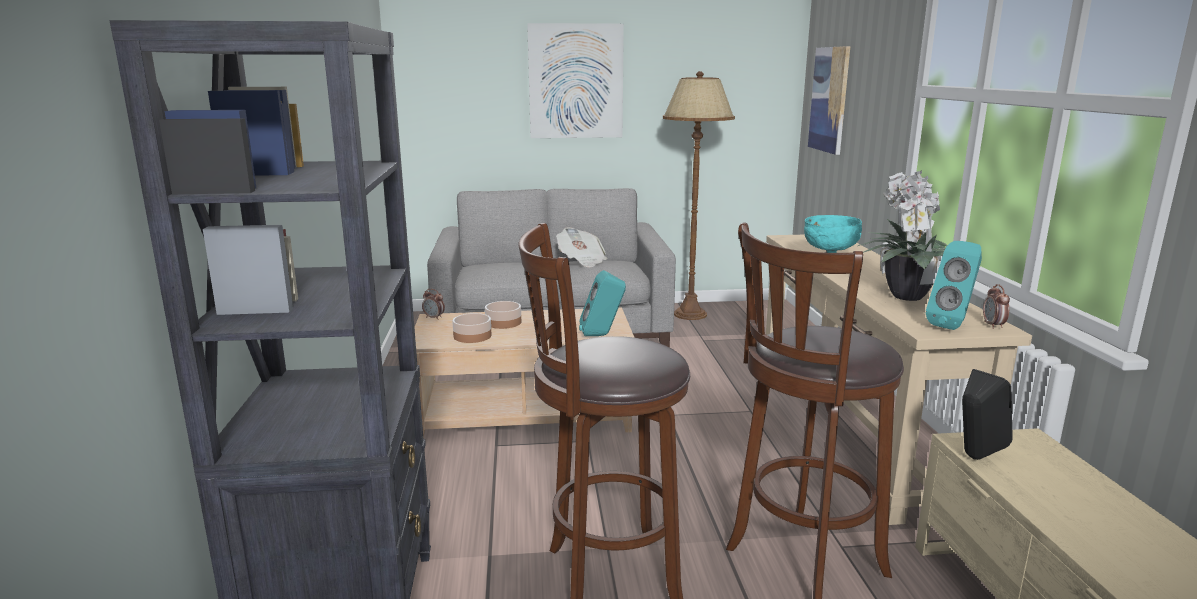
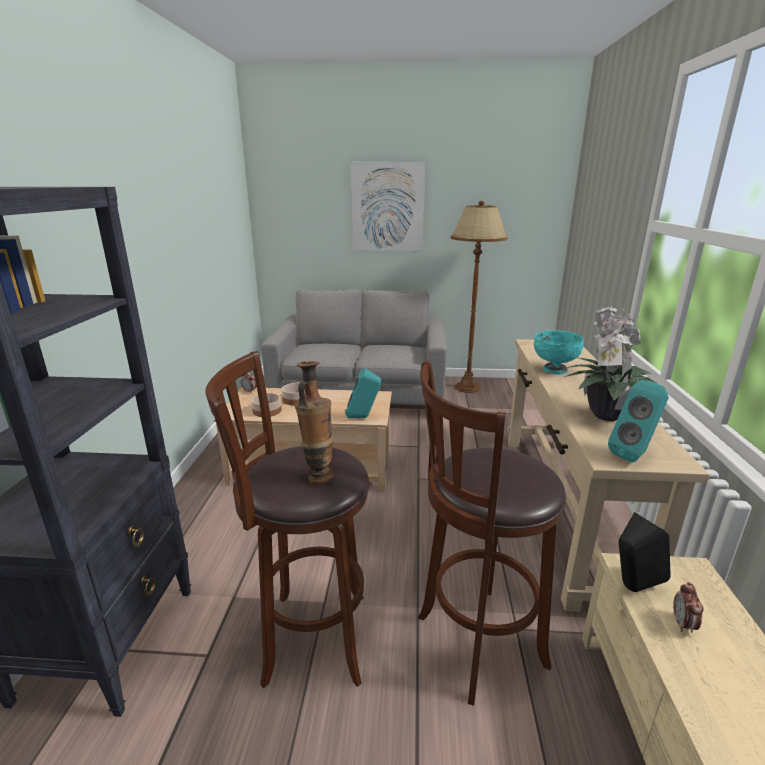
camera: 10 degrees right, 5 degrees up
(581, 261) = (380, 346): newspaper -> none
(636, 356) = (318, 474): none -> vase
(829, 99) = (586, 225): picture -> none
(993, 325) = (674, 458): alarm clock -> alarm clock (683, 624)

